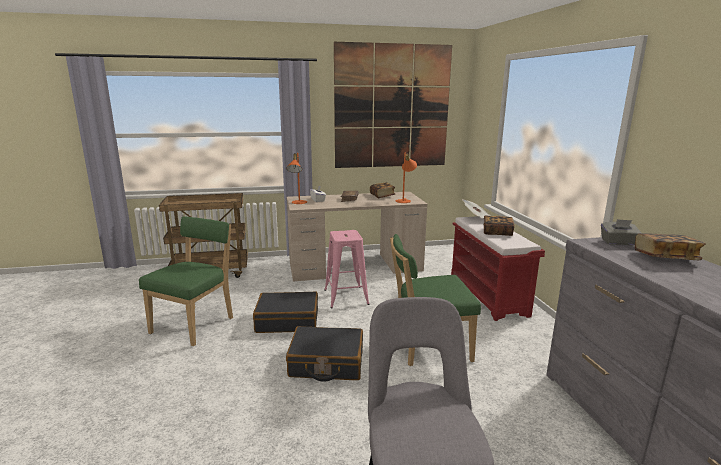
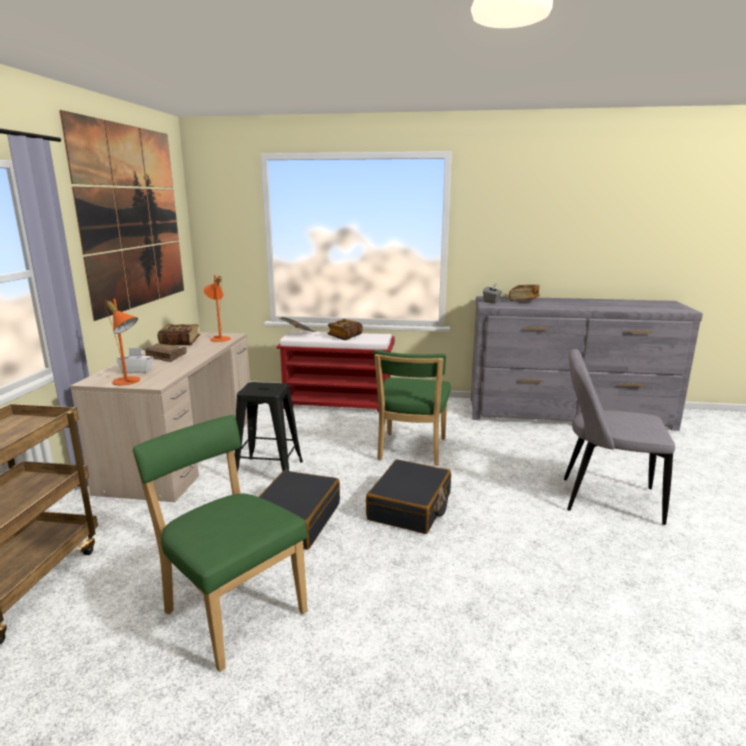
camera: 70 degrees left, 0 degrees up
(346, 297) = (268, 471): pink stool -> black stool

